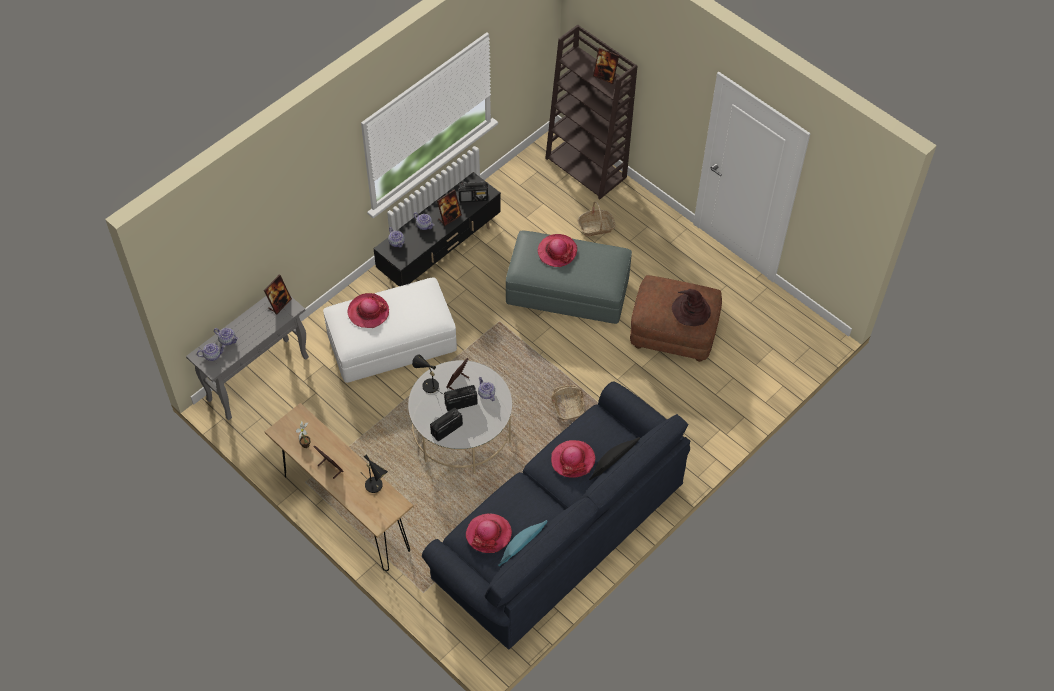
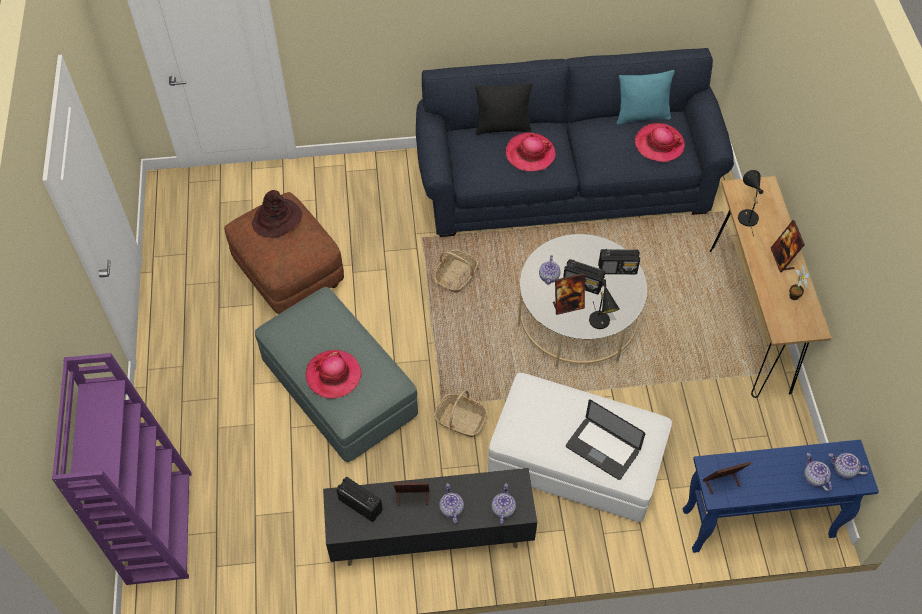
camera: 140 degrees left, 0 degrees up
(258, 378) = (756, 524): grey console table -> blue console table
(368, 312) = (602, 449): hat -> laptop
(587, 168) = (158, 526): brown bookcase -> purple bookcase
(596, 227) = (233, 440): basket -> basket (460, 420)
(605, 76) = (94, 419): picture frame -> none

